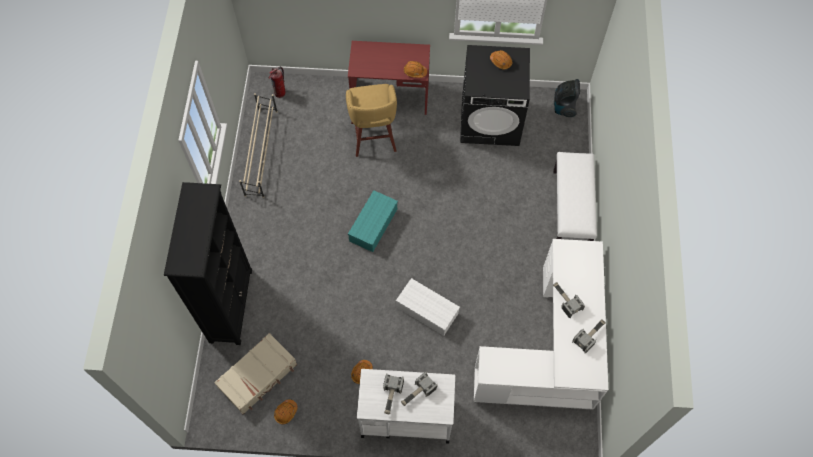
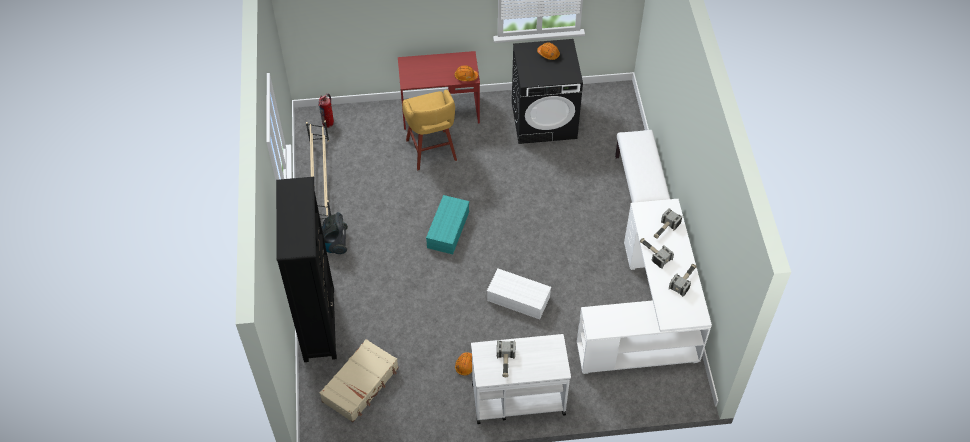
camera: 10 degrees left, 10 degrees down
(286, 412) = (396, 414): orange hard hat -> none
(417, 393) = (530, 355): hammer -> hammer (664, 229)
(563, 107) = (613, 98): vacuum cleaner -> vacuum cleaner (335, 244)

